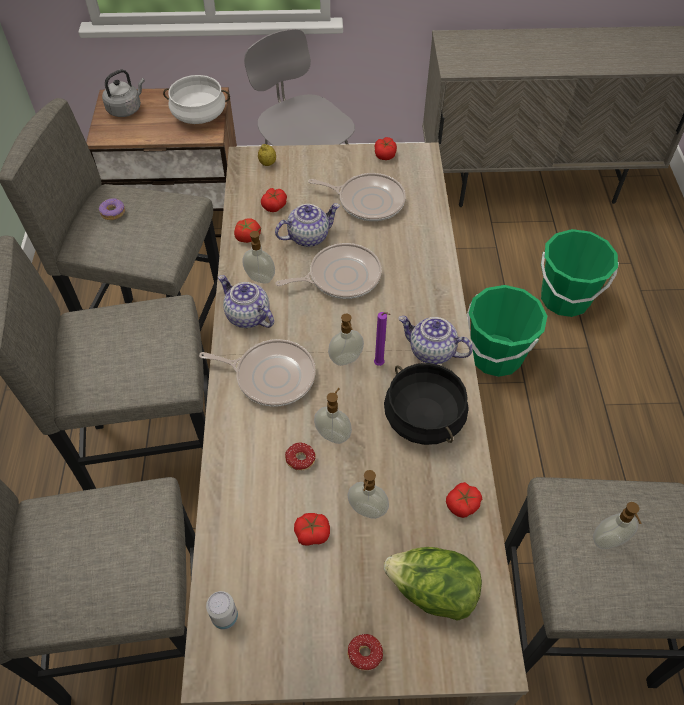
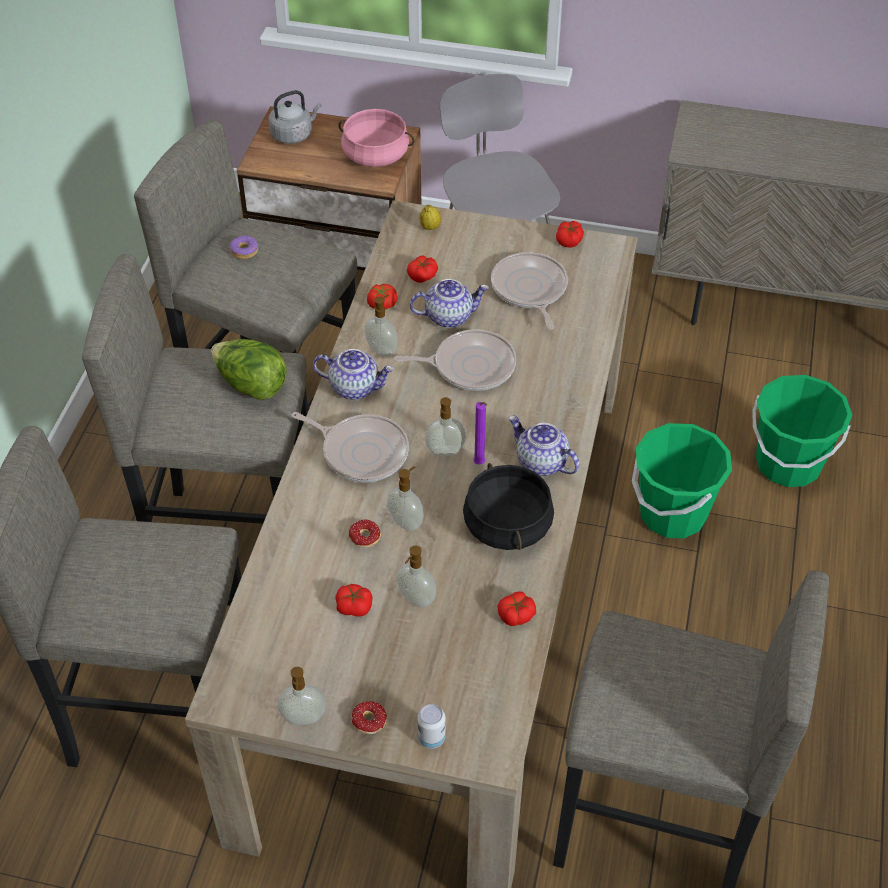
camera: 15 degrees right, 5 degrees down
(199, 114) = (376, 155): white cooking pot -> pink cooking pot
(225, 617) = (246, 659): can -> can (431, 738)
(247, 316) = (355, 387): teapot -> teapot turned 135 degrees clockwise
(368, 201) = (529, 290): frying pan -> frying pan turned 135 degrees counterclockwise
(432, 591) = (454, 684): lettuce -> lettuce (251, 385)
(608, 541) = (654, 682): soap dispenser -> soap dispenser (303, 719)

